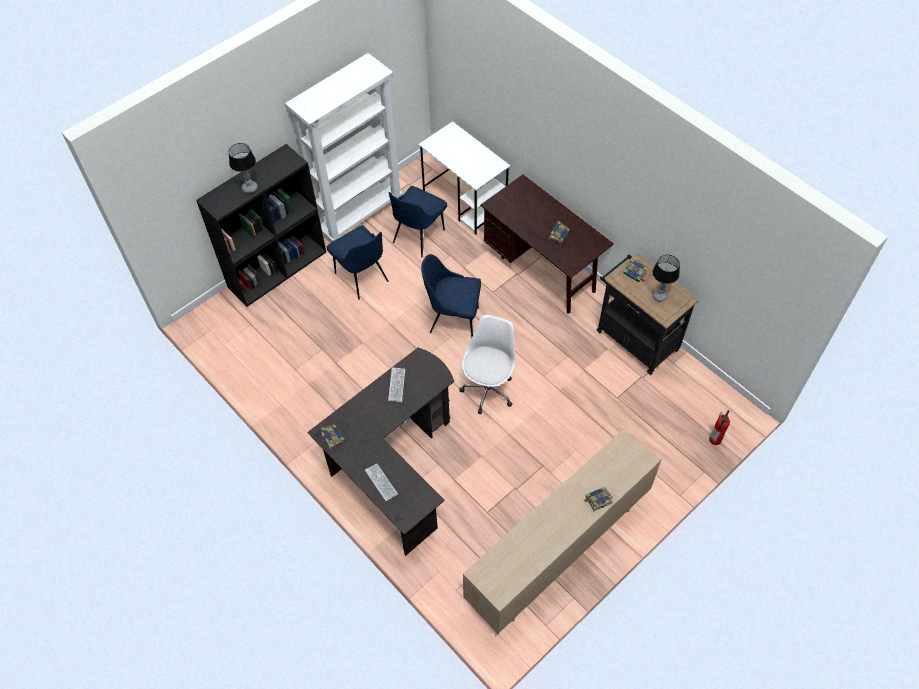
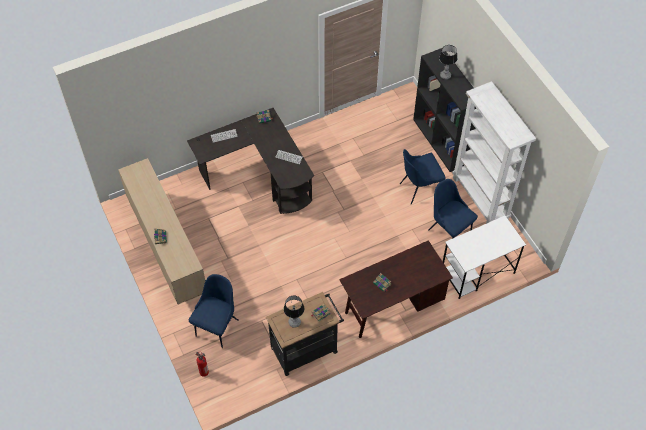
camera: 105 degrees right, 0 degrees up
(453, 320) = (362, 236): blue chair -> blue chair (217, 328)
(488, 390) = (297, 242): white office chair -> none

